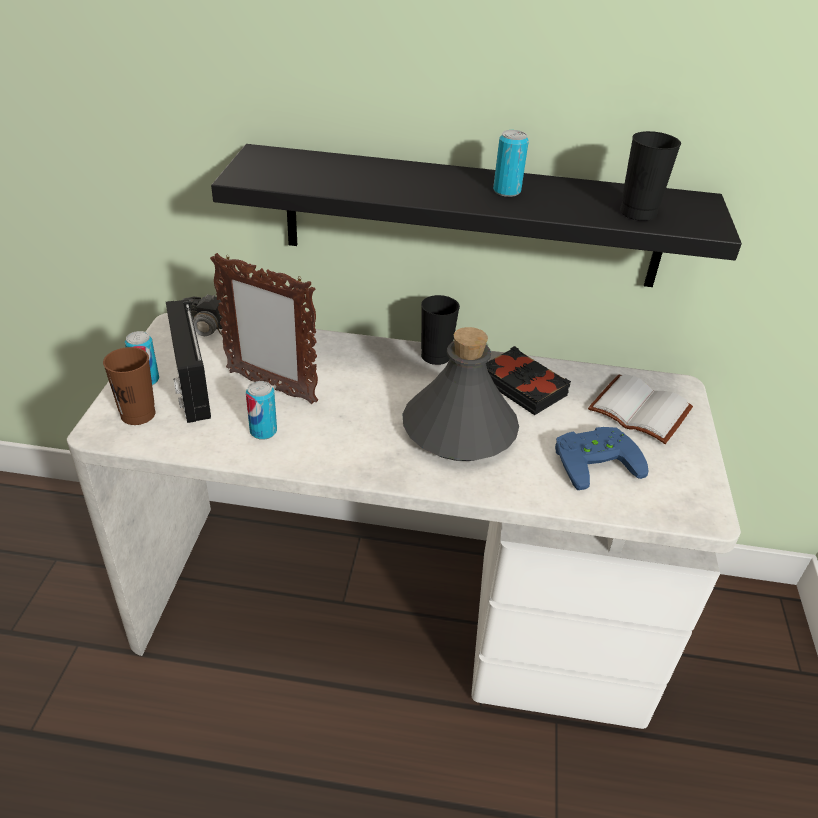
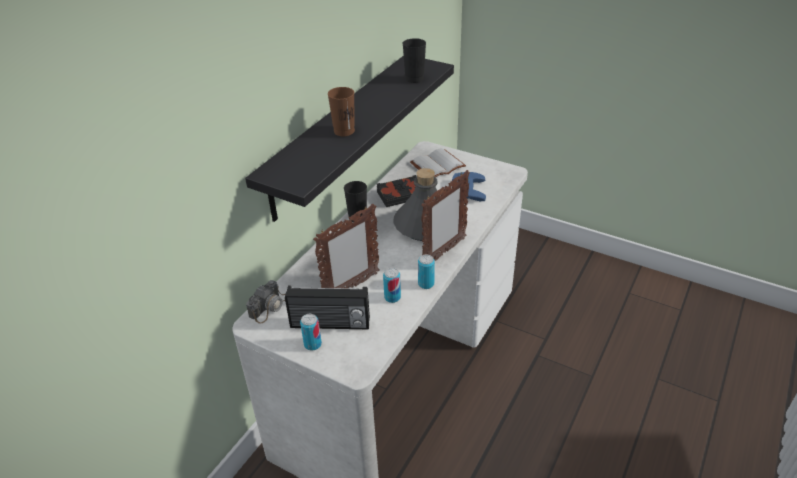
camera: 65 degrees left, 0 degrees up
(138, 414) = (349, 351): brown cup -> brown cup (344, 131)
(396, 466) = (444, 253): none -> picture frame
(506, 191) = (371, 105): can -> can (426, 284)

